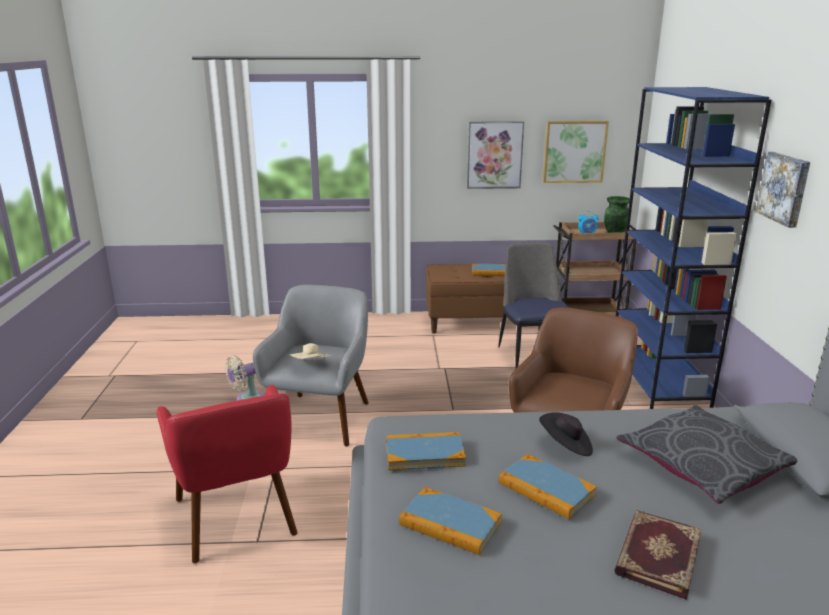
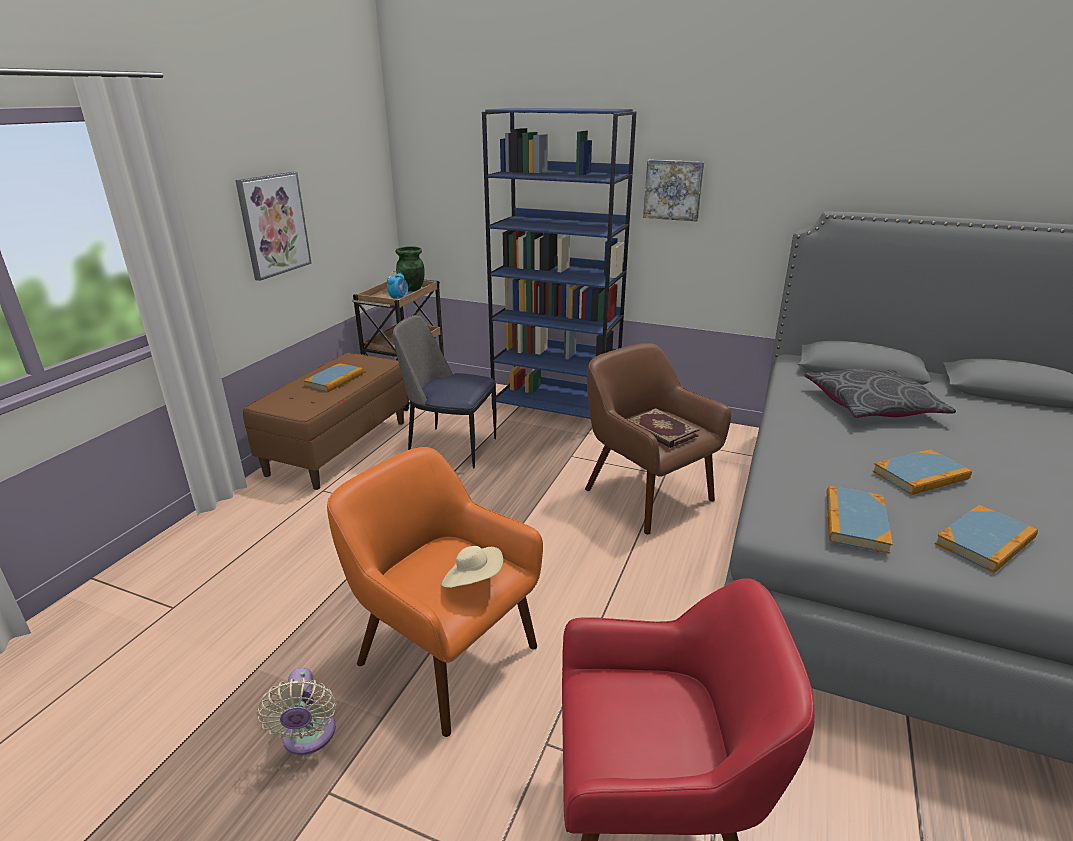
camera: 65 degrees left, 5 degrees up
(321, 418) = (444, 655): grey armchair -> orange armchair
(566, 446) = (839, 447): black hat -> none
(574, 151) = (344, 204): picture -> none
(656, 555) = (1006, 460): book -> book (660, 431)

